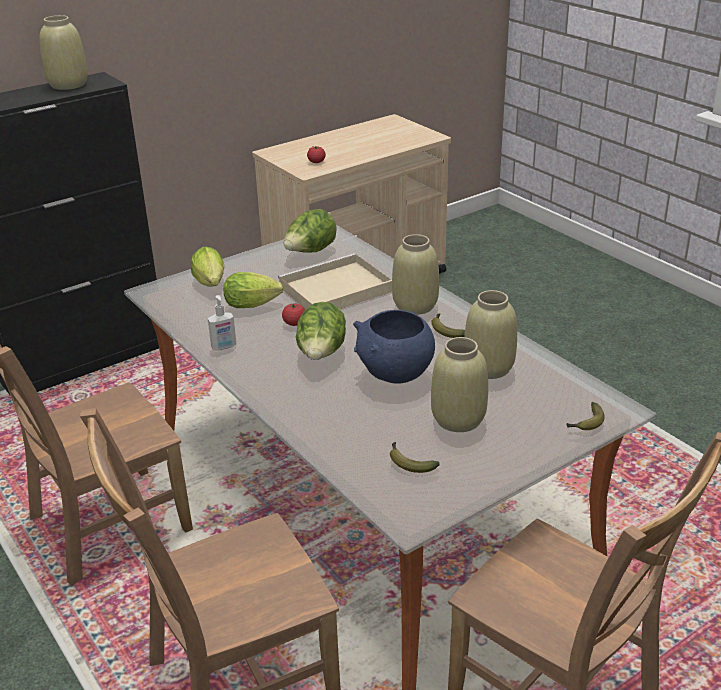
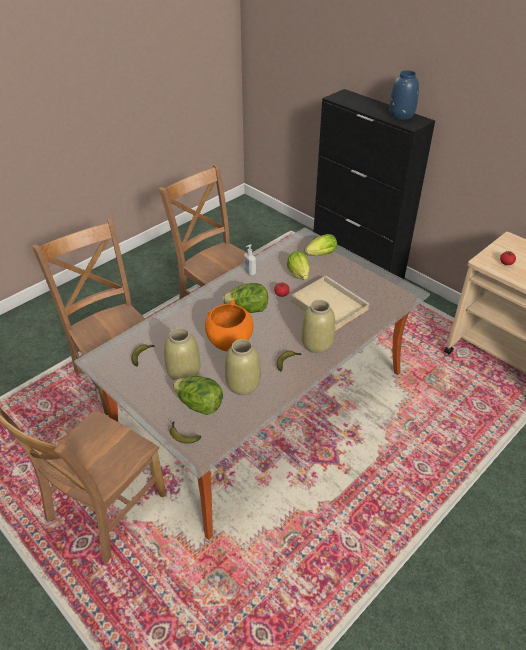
camera: 80 degrees right, 10 degrees up
(68, 85) = (401, 115): beige vase -> blue vase
(310, 252) = (377, 288): lettuce -> lettuce (199, 405)
(395, 375) = (229, 342): blue bowl -> orange bowl

